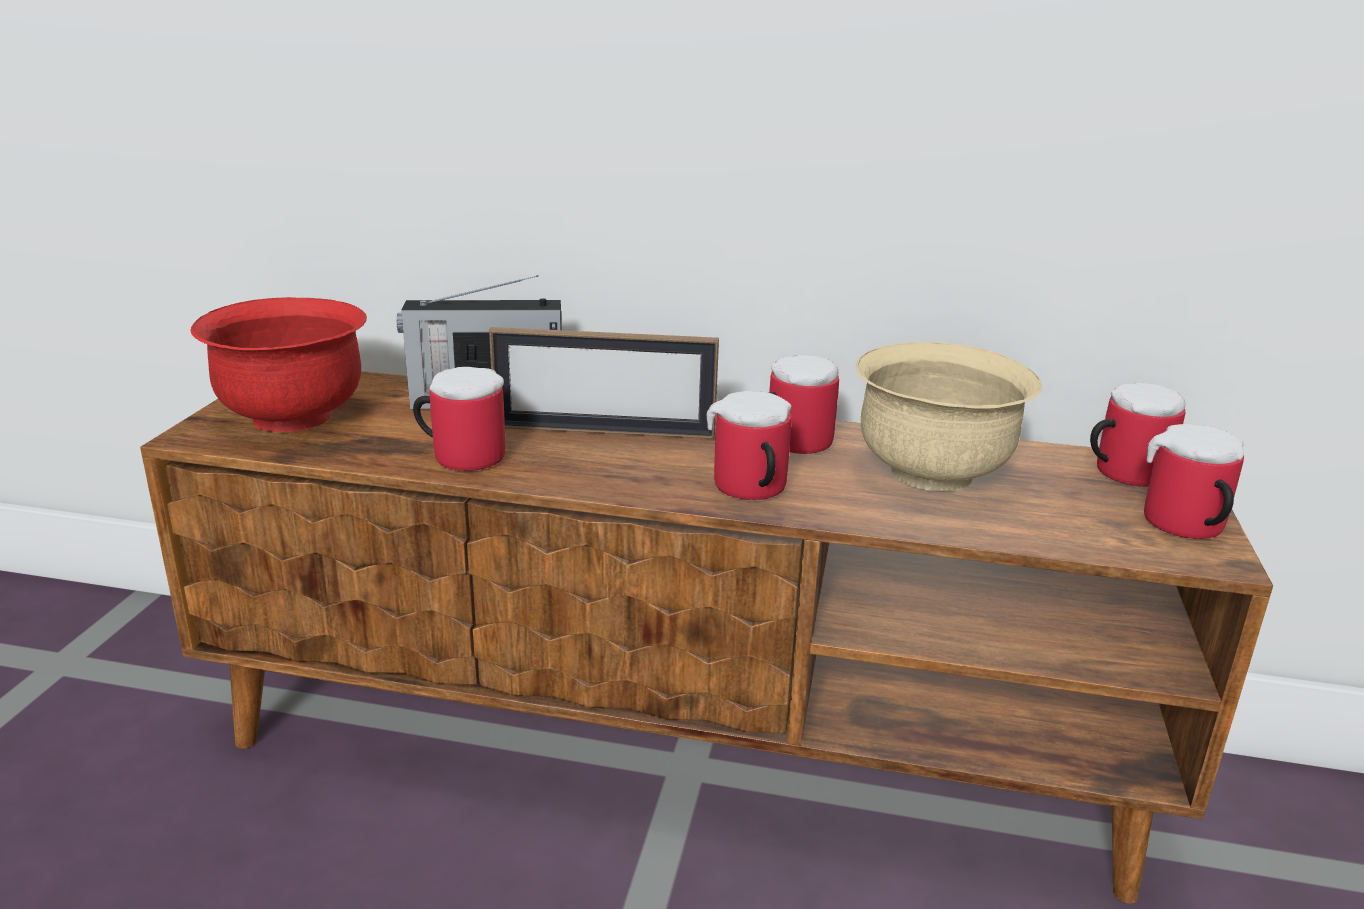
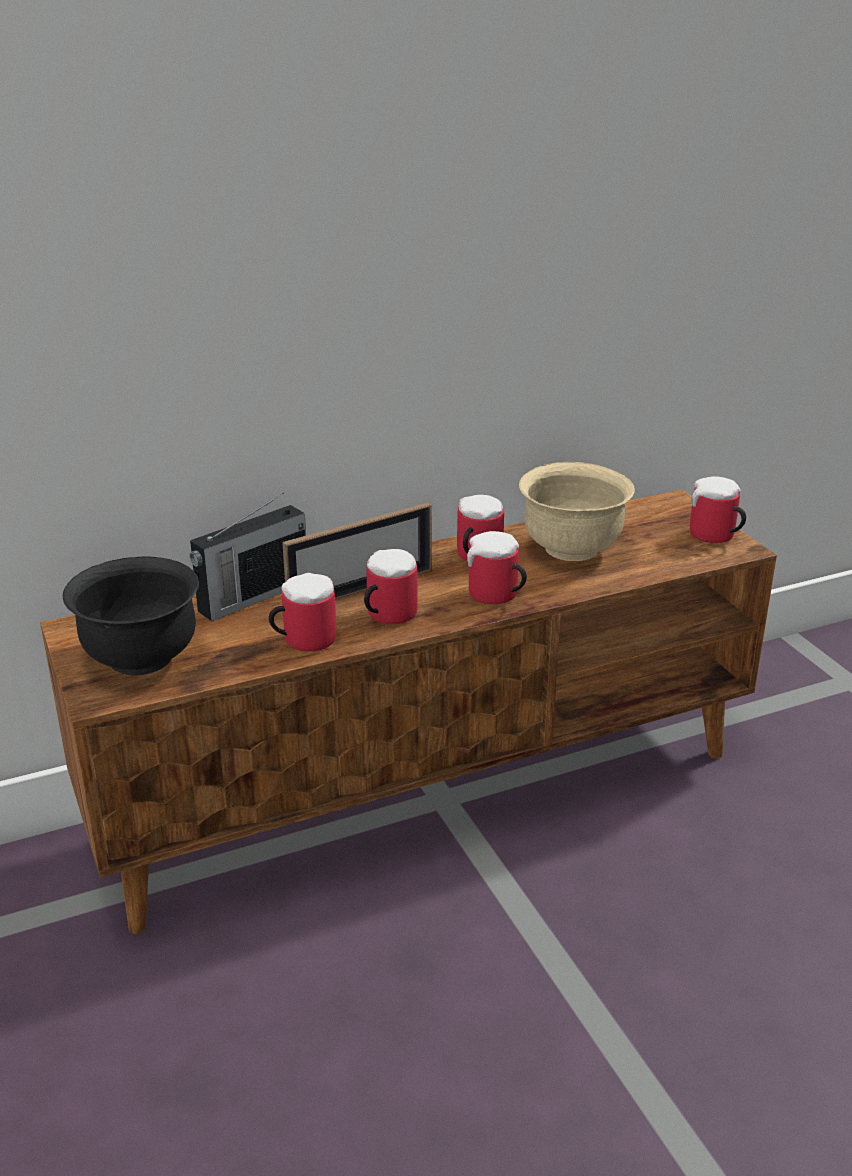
camera: 35 degrees left, 5 degrees up
(293, 417) = (141, 658): red bowl -> black bowl
(1120, 472) = (655, 513): mug -> mug (386, 615)

